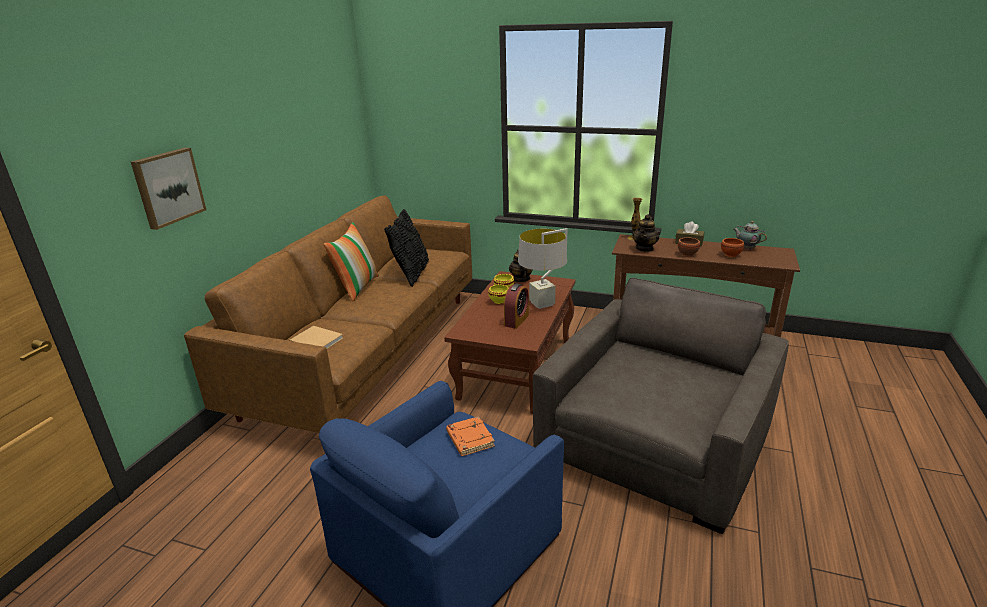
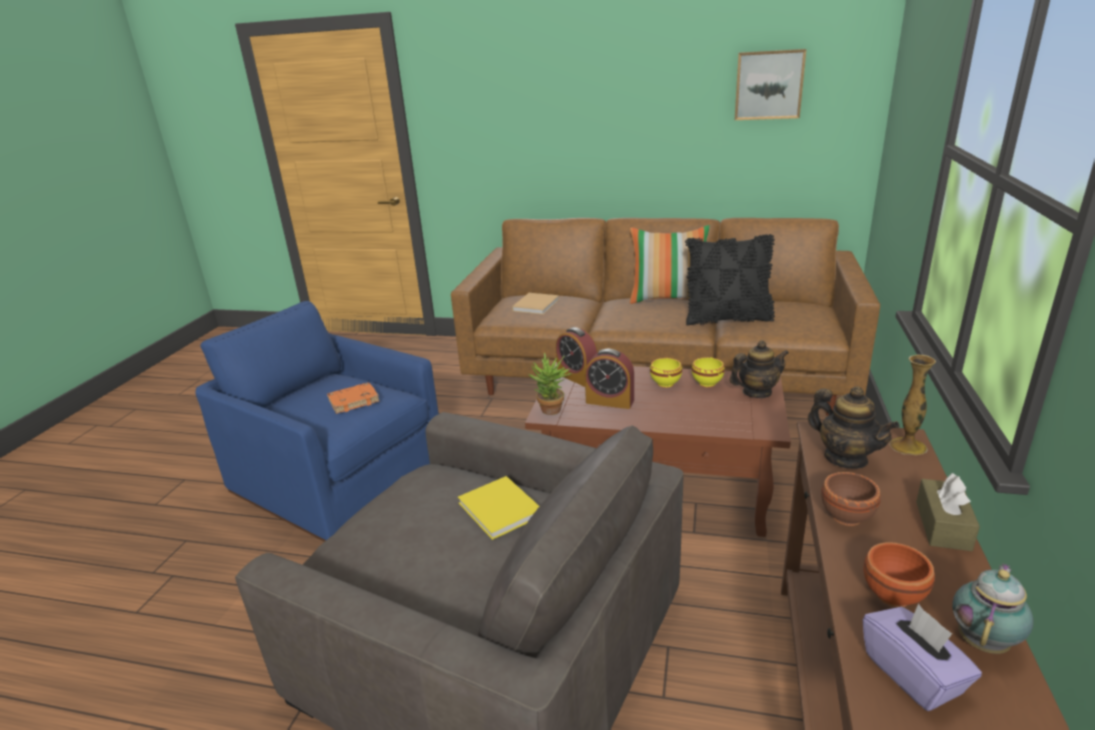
camera: 85 degrees right, 0 degrees up
(167, 187) = (516, 122): picture -> picture (769, 85)
(476, 329) = (577, 377): none -> alarm clock
(525, 340) = (552, 412): none -> potted plant
(542, 303) = (672, 416): grey table lamp -> none
(636, 362) = (501, 510): none -> yellow book
(645, 248) = (845, 458): teapot -> teapot turned 150 degrees counterclockwise
(766, 258) = (913, 674): none -> purple tissue box

